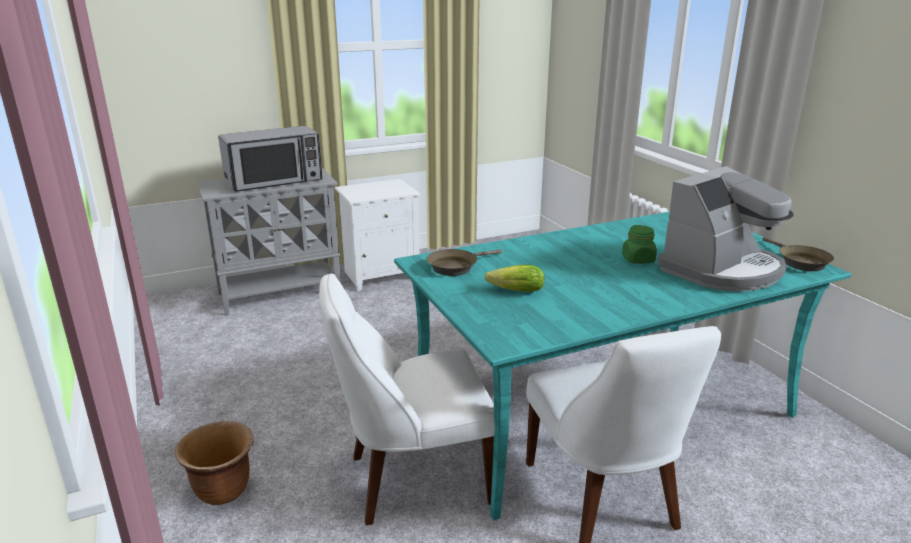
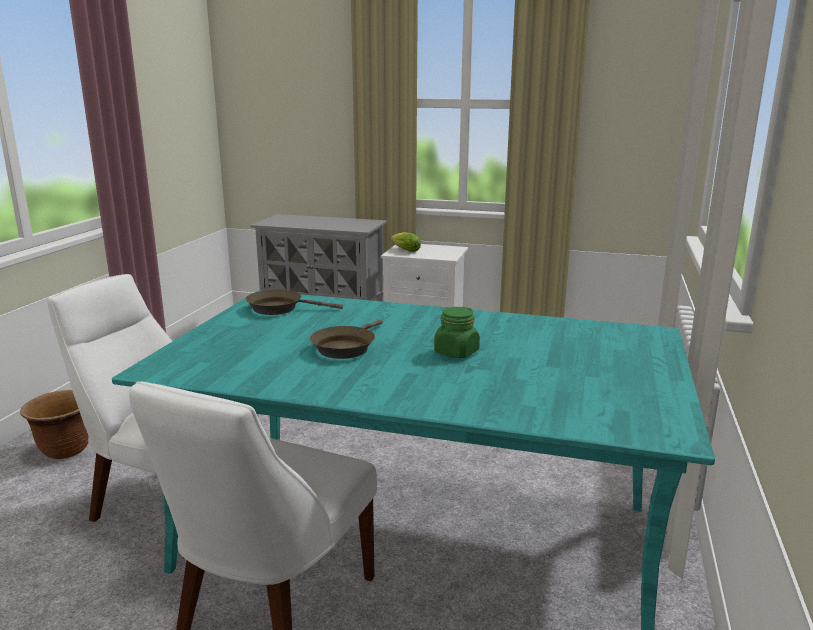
camera: 40 degrees right, 5 degrees down
(274, 181) = (325, 223): microwave -> none
(513, 291) = (269, 338): lettuce -> lettuce (404, 250)
(722, 270) = (525, 391): coffee machine -> none
(799, 262) = (663, 419): brown frying pan -> brown frying pan (346, 347)

